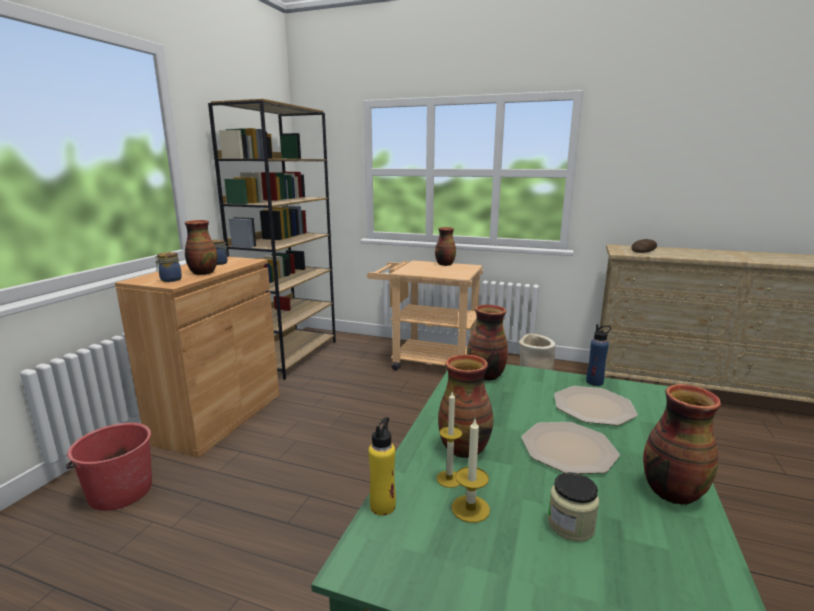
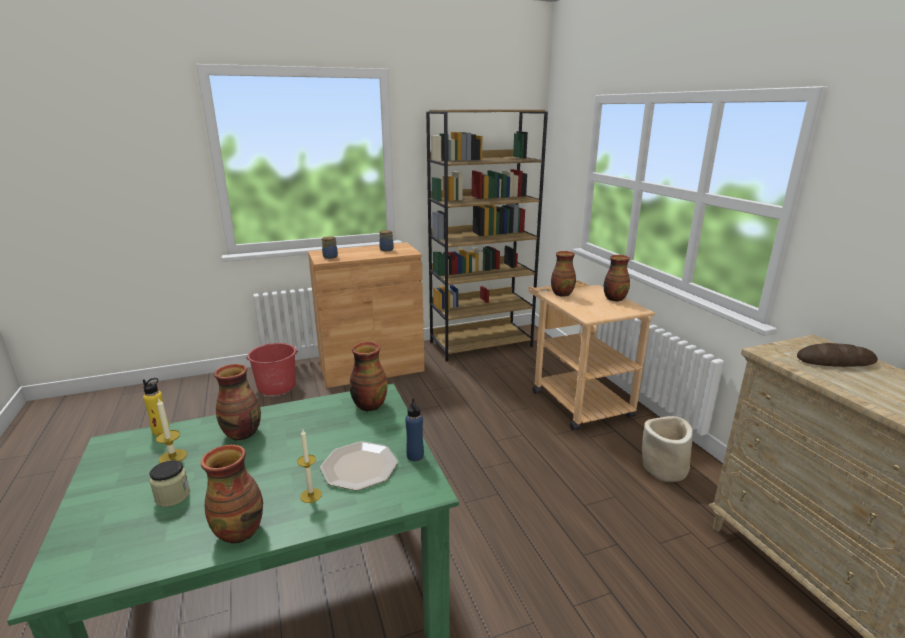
camera: 50 degrees right, 5 degrees up
(203, 273) = (357, 256): vase -> vase (561, 294)
(449, 479) = (201, 440): candle -> candle (311, 495)
(569, 449) = (273, 472): plate -> none

